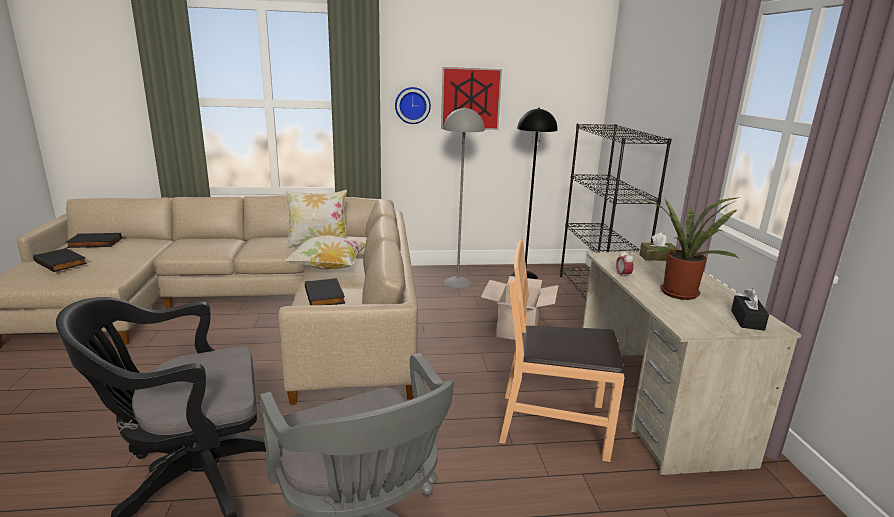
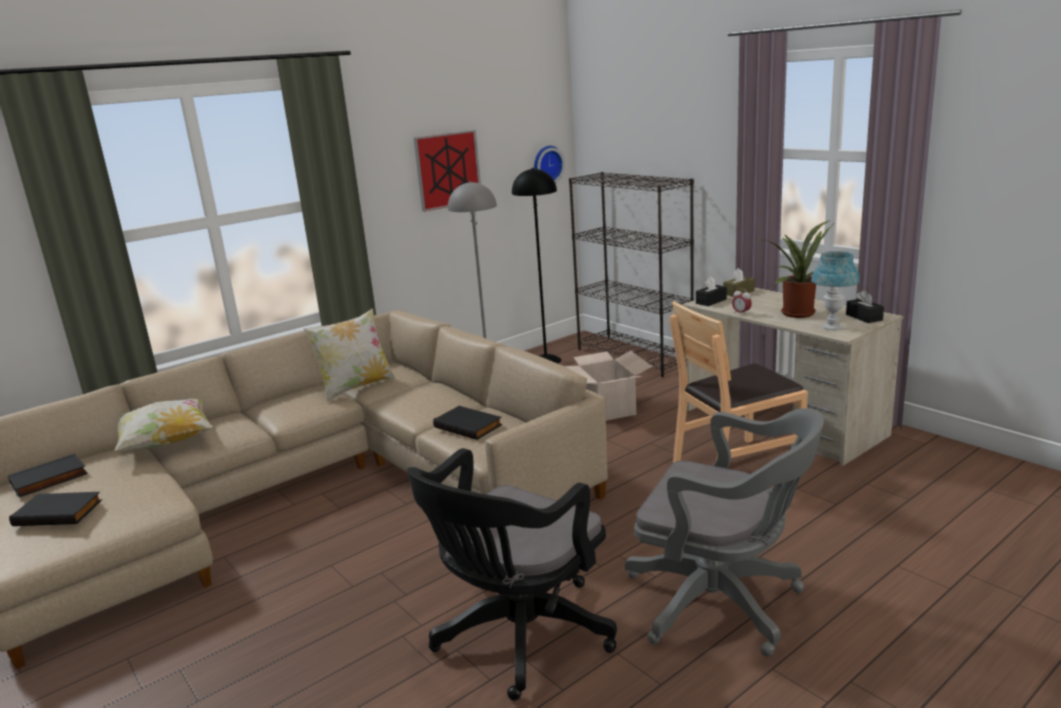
camera: 30 degrees left, 0 degrees up
(328, 268) = (416, 403): pillow -> pillow (167, 443)
(412, 105) = (387, 189): wall clock -> wall clock (546, 165)
(616, 257) = (711, 301): none -> black tissue box
(690, 318) = (832, 327): none -> blue table lamp

